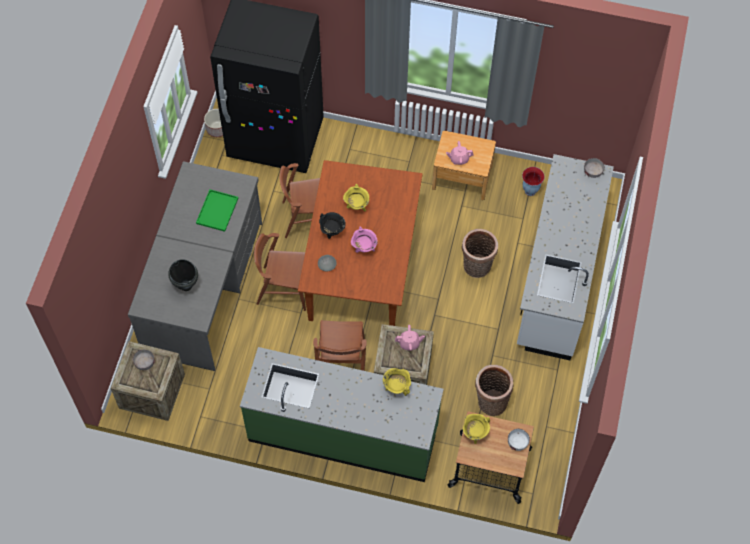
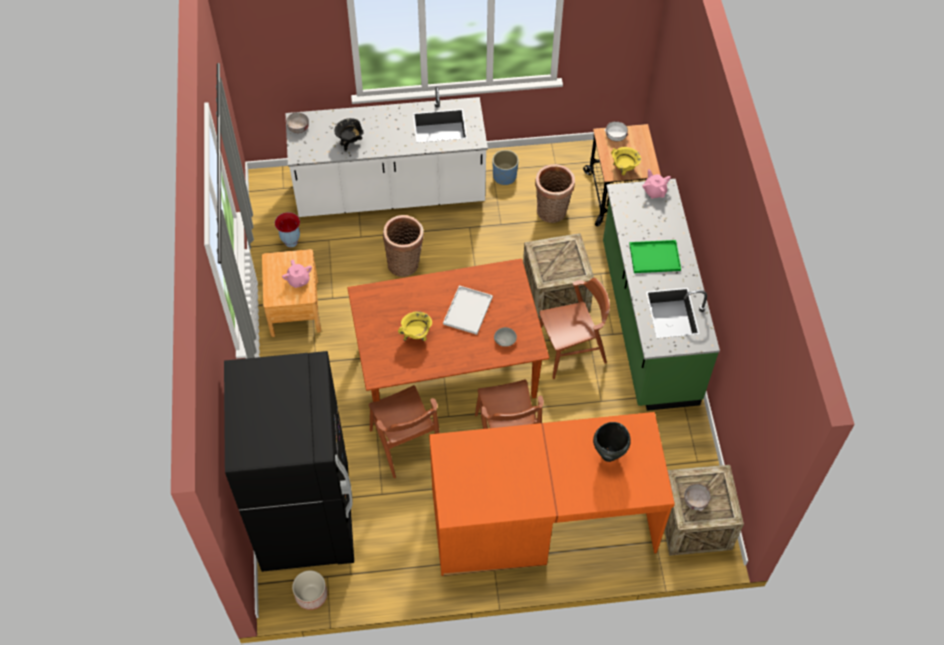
camera: 110 degrees left, 5 degrees down
(205, 288) = (542, 518): grey desk -> orange desk
(217, 210) = (493, 461): green tray -> green tray (653, 258)
(332, 231) = (460, 348): black cooking pot -> black cooking pot (350, 142)
(364, 248) = (468, 311): pink cooking pot -> white tray
(397, 387) = (625, 221): yellow cooking pot -> none
(409, 343) = (548, 258): pink teapot -> pink teapot (654, 191)
(546, 377) = (505, 176): none -> blue planter

